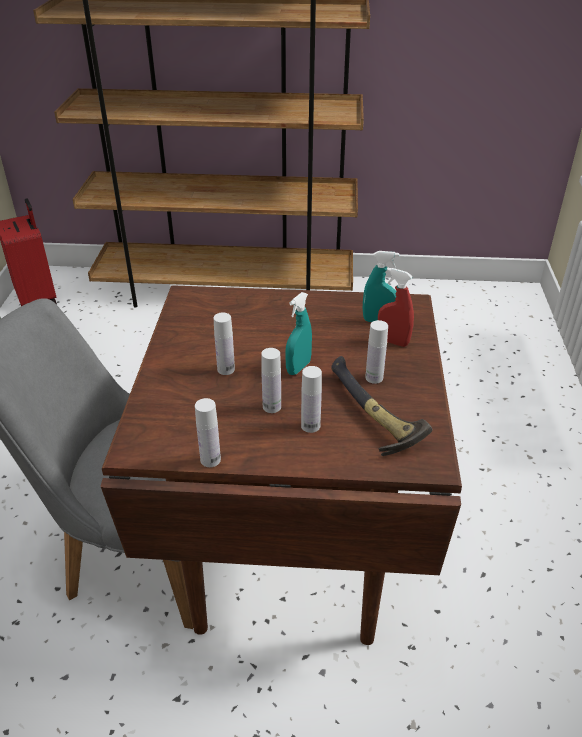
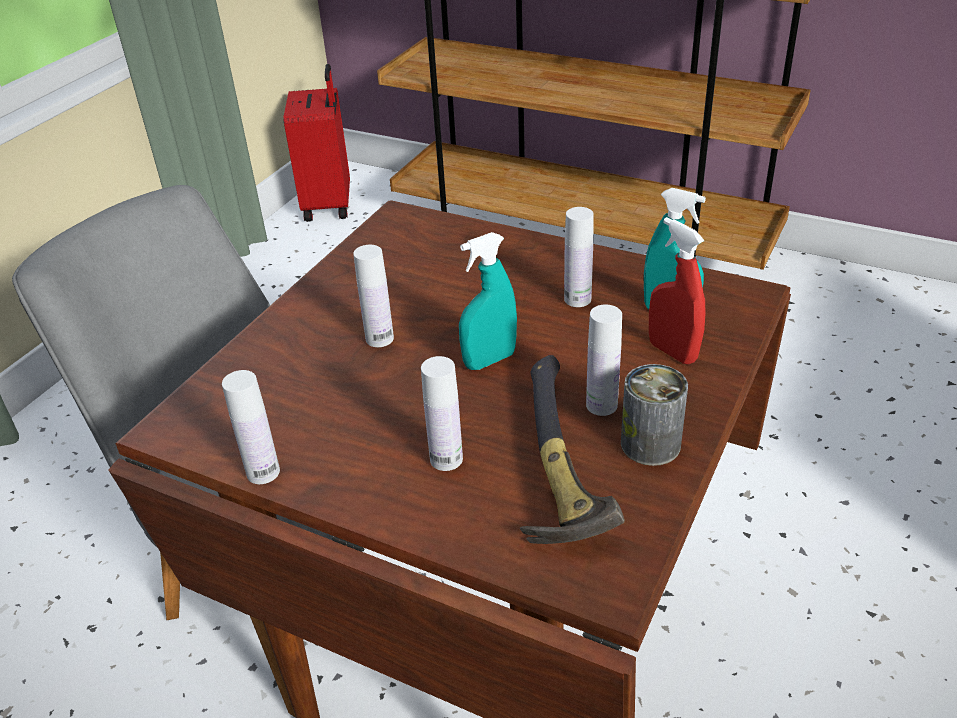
camera: 25 degrees right, 0 degrees up
(272, 407) = (407, 413): white bottle -> white bottle (577, 299)
(411, 392) = (650, 444): none -> can

